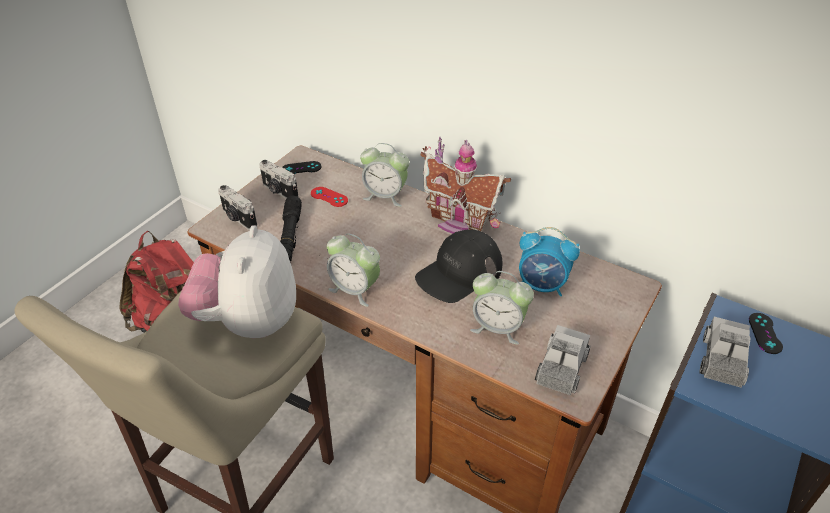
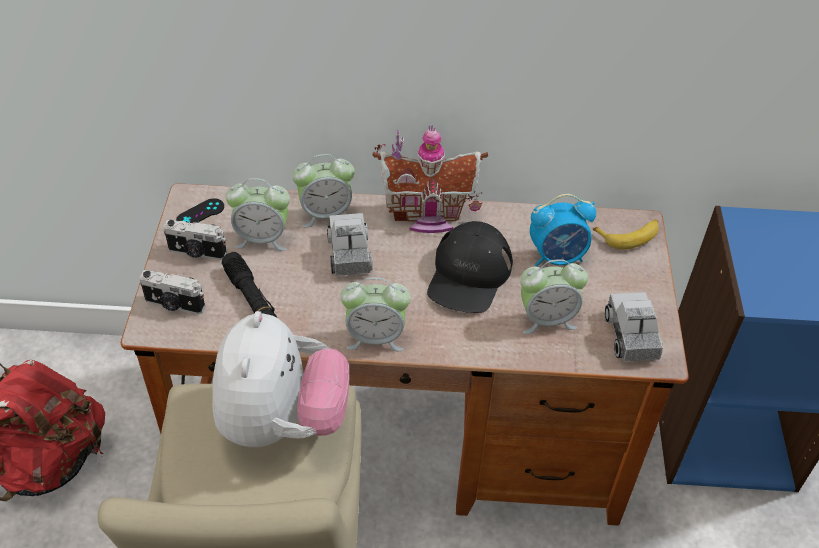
camera: 30 degrees left, 5 degrees up
(249, 321) = (282, 421): plush toy -> plush toy turned 150 degrees counterclockwise
(329, 197) = (262, 238): red game controller -> alarm clock
(617, 292) = (629, 236): none -> banana
(722, 361) = (764, 271): toy truck -> toy truck (349, 254)
(765, 333) = (780, 229): black game controller -> none

